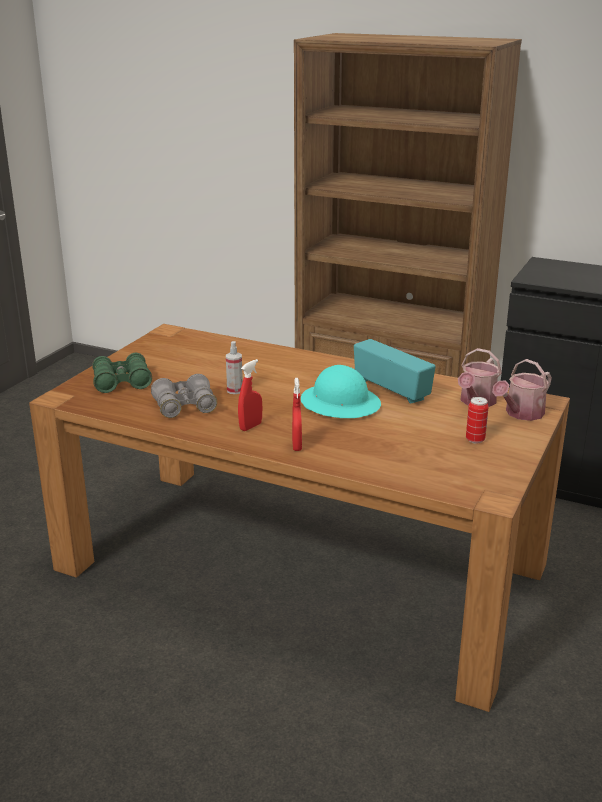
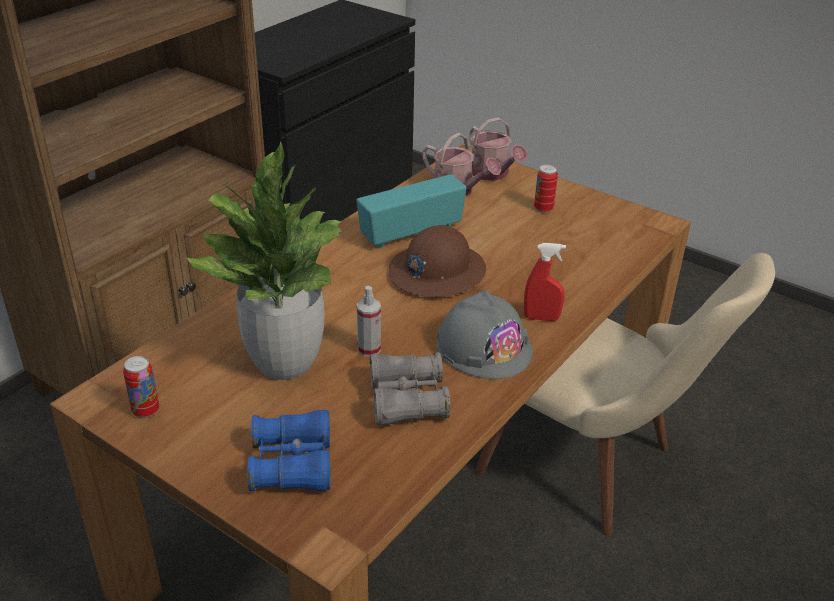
camera: 80 degrees left, 10 degrees up
(122, 382) = (292, 464): green binoculars -> blue binoculars
(161, 343) = (146, 411): none -> can
(212, 369) = (285, 363): none -> potted plant
(250, 426) = (484, 347): red spray bottle -> grey hard hat
(340, 403) = (436, 272): turquoise hard hat -> brown hard hat
(358, 672) = (598, 469): none -> beige chair

